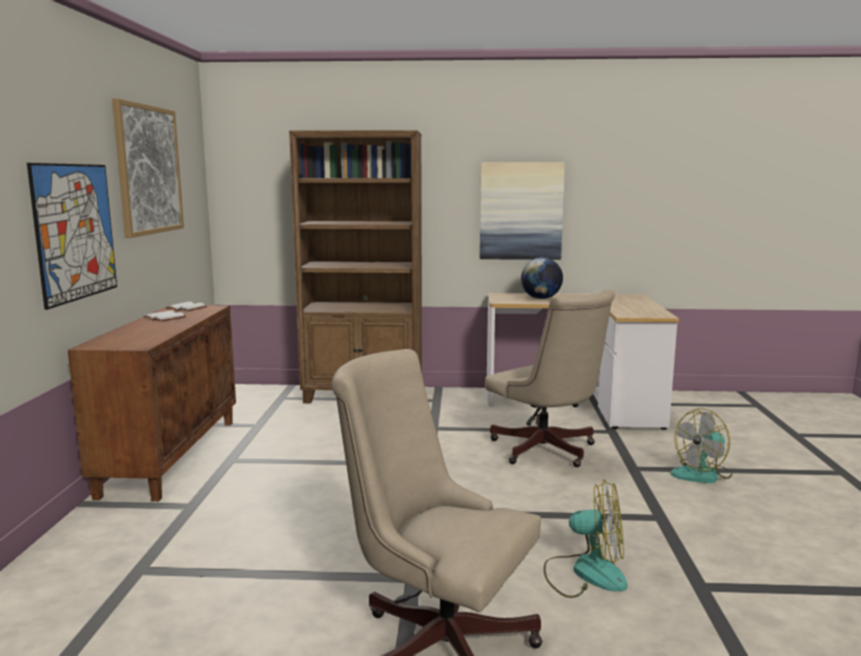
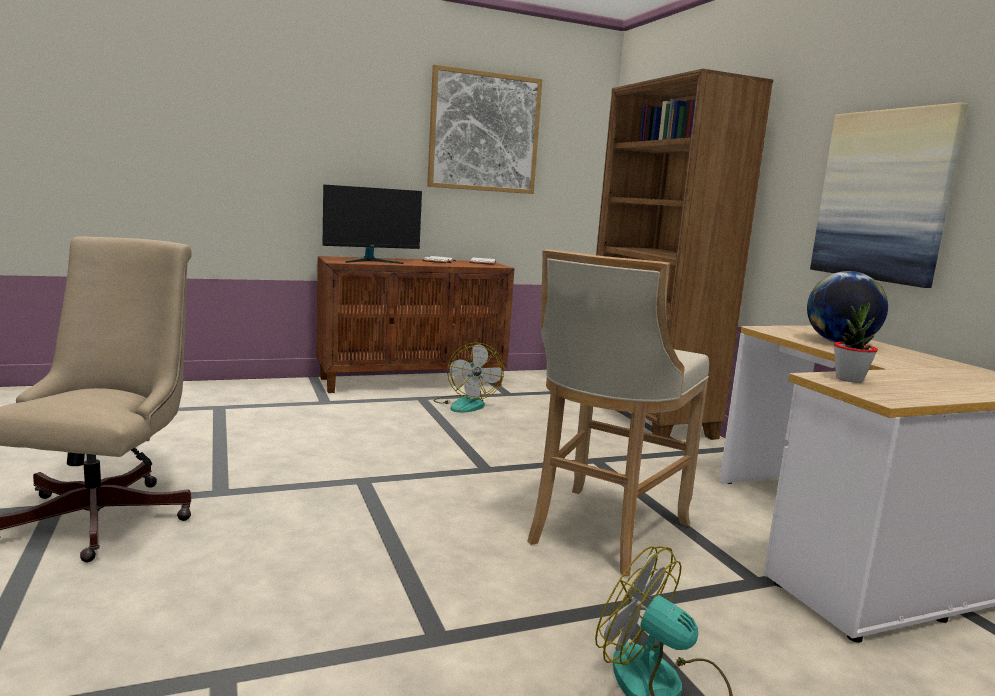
camera: 65 degrees right, 0 degrees up
(75, 232) = (352, 169): picture -> none
(142, 336) = (371, 261): none -> monitor
(547, 451) = (602, 533): beige office chair -> beige stool
(585, 573) = (246, 582): fan -> fan (466, 404)
(628, 312) = (849, 379): none -> potted plant

